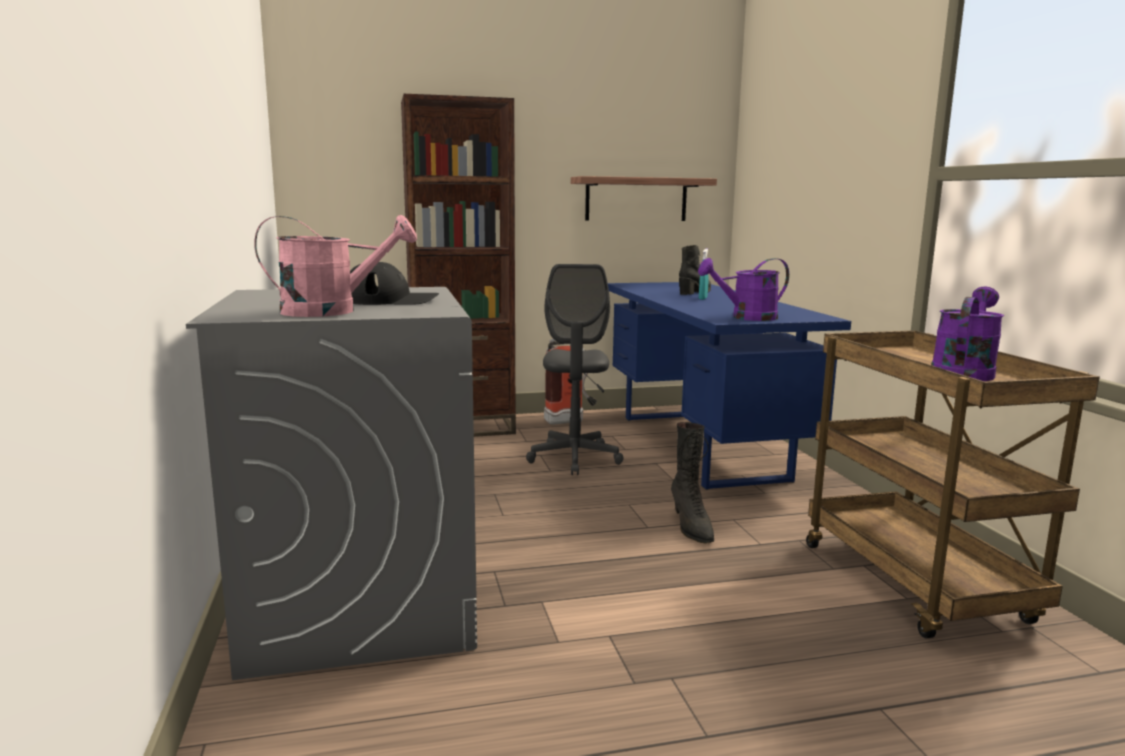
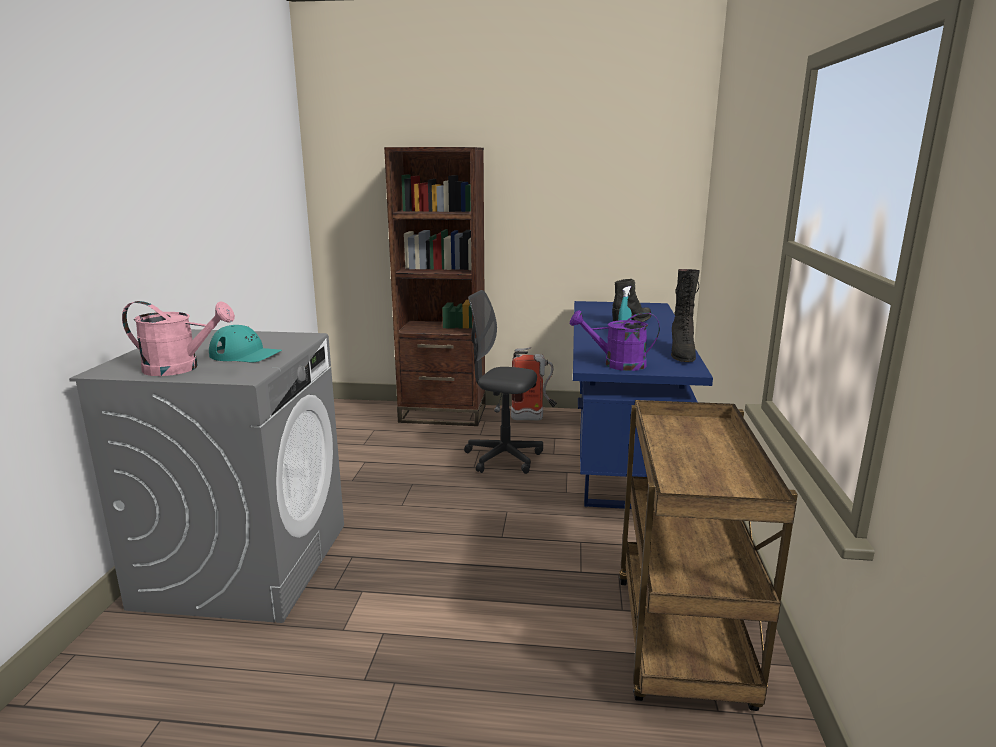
camera: 20 degrees right, 5 degrees up
(390, 300) = (246, 354): black cap -> turquoise cap
(574, 458) = (503, 458): grey office chair -> grey office chair turned 90 degrees clockwise
(636, 199) = (606, 227): shelf -> none
(691, 527) = (537, 543): black boot -> black boot (682, 354)
(964, 372) = (714, 464): purple watering can -> none

